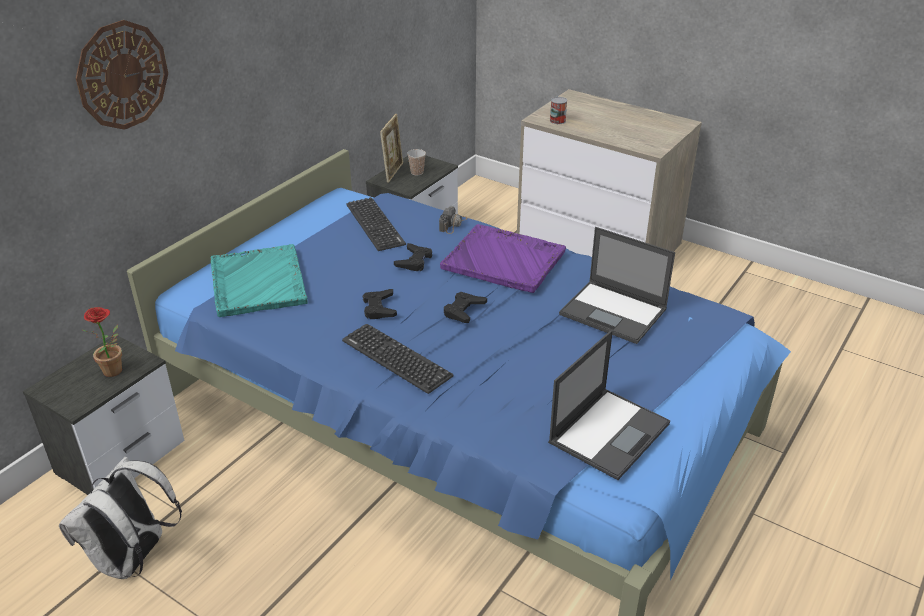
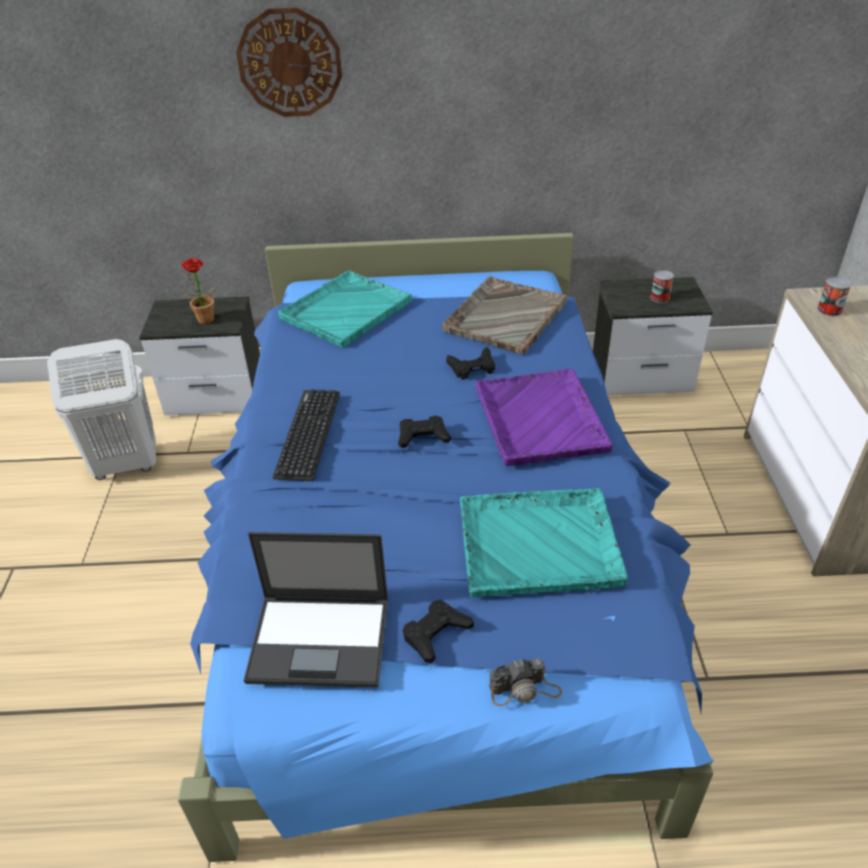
camera: 55 degrees right, 5 degrees up
(133, 560) = (126, 464): white backpack -> white laundry basket
(375, 224) = (504, 317): keyboard -> grey tray
(379, 308) = (376, 387): black game controller -> black game controller (436, 633)
(393, 172) = (638, 286): picture frame -> none
(417, 172) = (659, 297): cup -> can
(453, 224) = (566, 357): camera -> camera (524, 690)
(614, 312) = (540, 543): laptop -> turquoise tray

